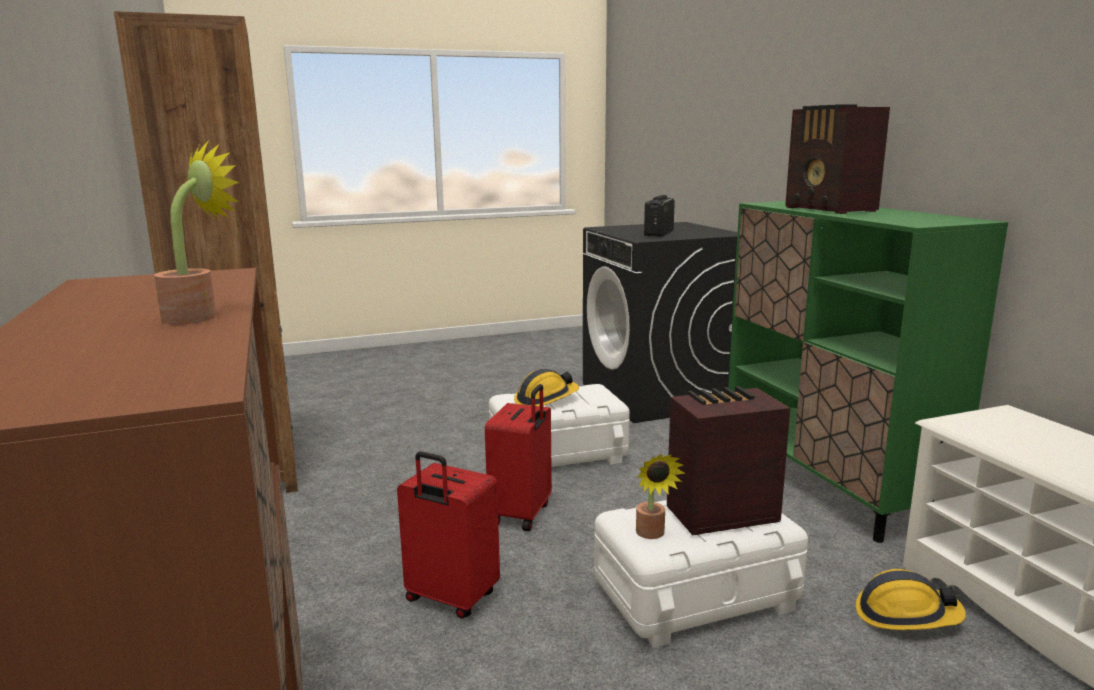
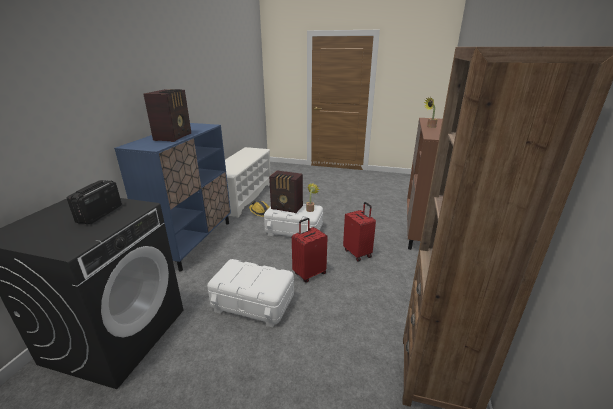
camera: 145 degrees left, 10 degrees up
(545, 399) = (257, 278): hard hat -> none
(658, 233) = (99, 214): radio -> radio turned 135 degrees clockwise
(829, 481) = (193, 241): green cabinet -> blue cabinet

